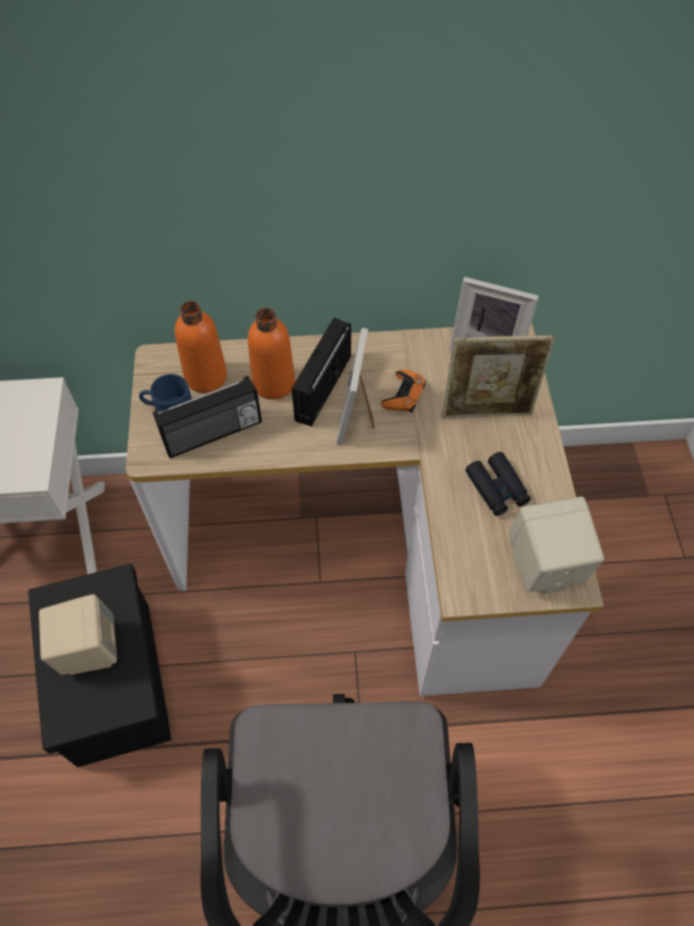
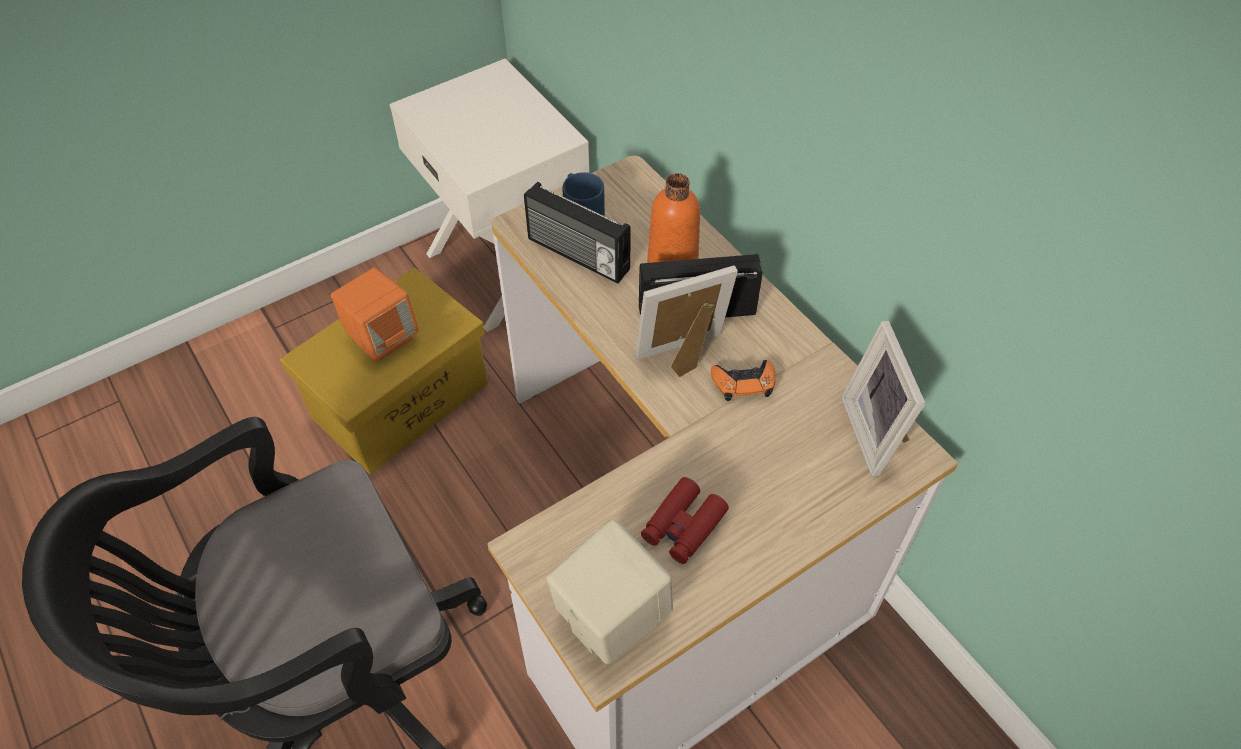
camera: 60 degrees right, 5 degrees down
(88, 649) = (383, 338): beige speaker -> orange speaker
(113, 680) = (401, 399): black storage box -> yellow storage box
(206, 376) = (639, 217): orange bottle -> none
(487, 412) = (783, 471): picture frame -> none
(497, 488) = (683, 526): black binoculars -> red binoculars

